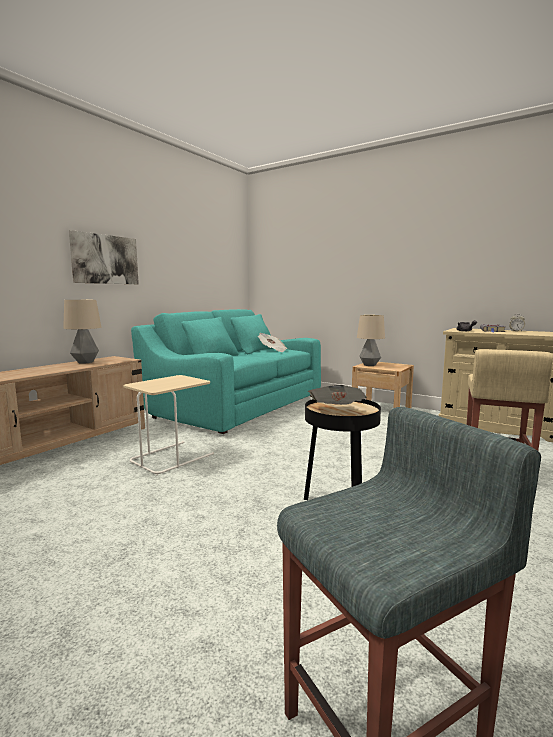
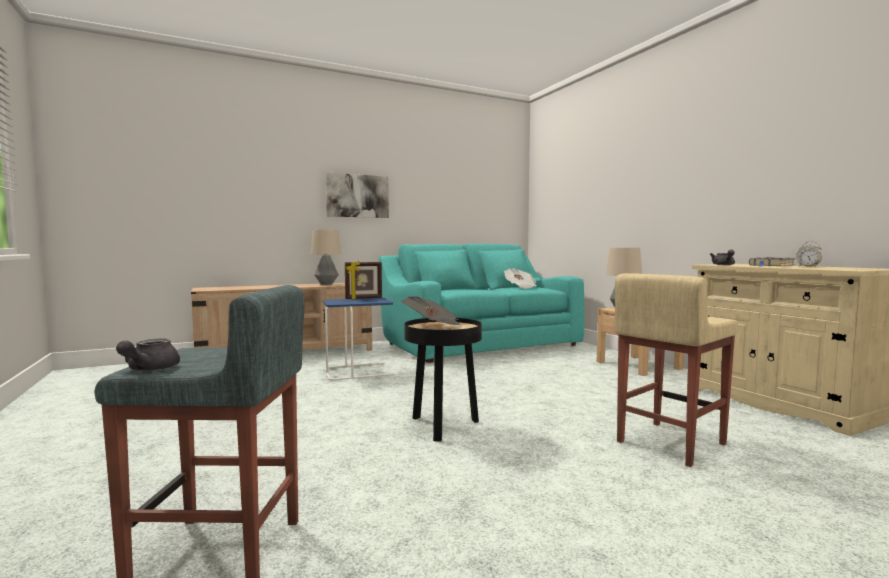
camera: 30 degrees right, 5 degrees down
(165, 378) = (363, 298): none -> picture frame
(171, 457) = (359, 372): beige side table -> blue side table
(401, 564) = (148, 369): none -> grey teapot

